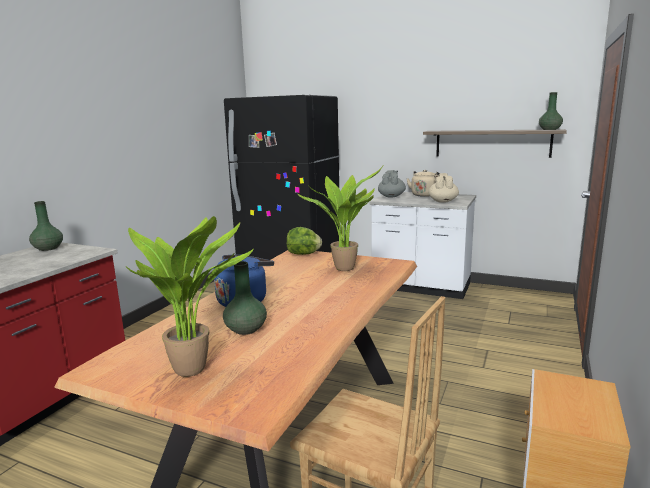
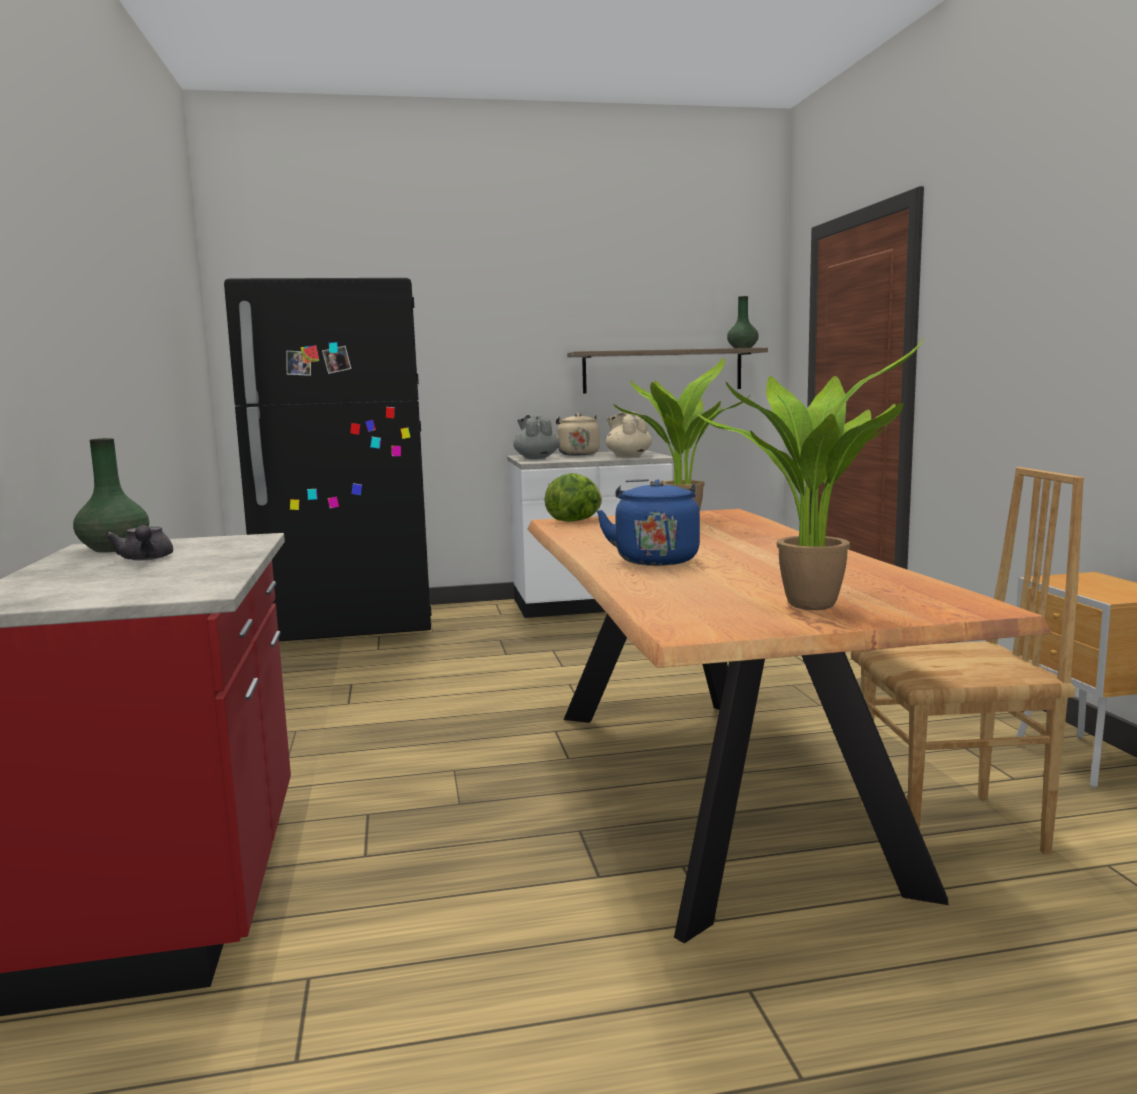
camera: 35 degrees left, 5 degrees down
(32, 259) = (145, 559): none -> grey teapot
(246, 329) = (752, 574): green vase -> none

